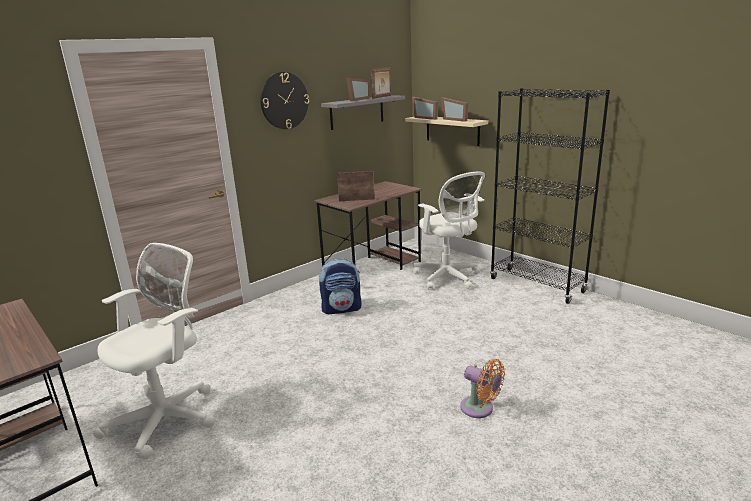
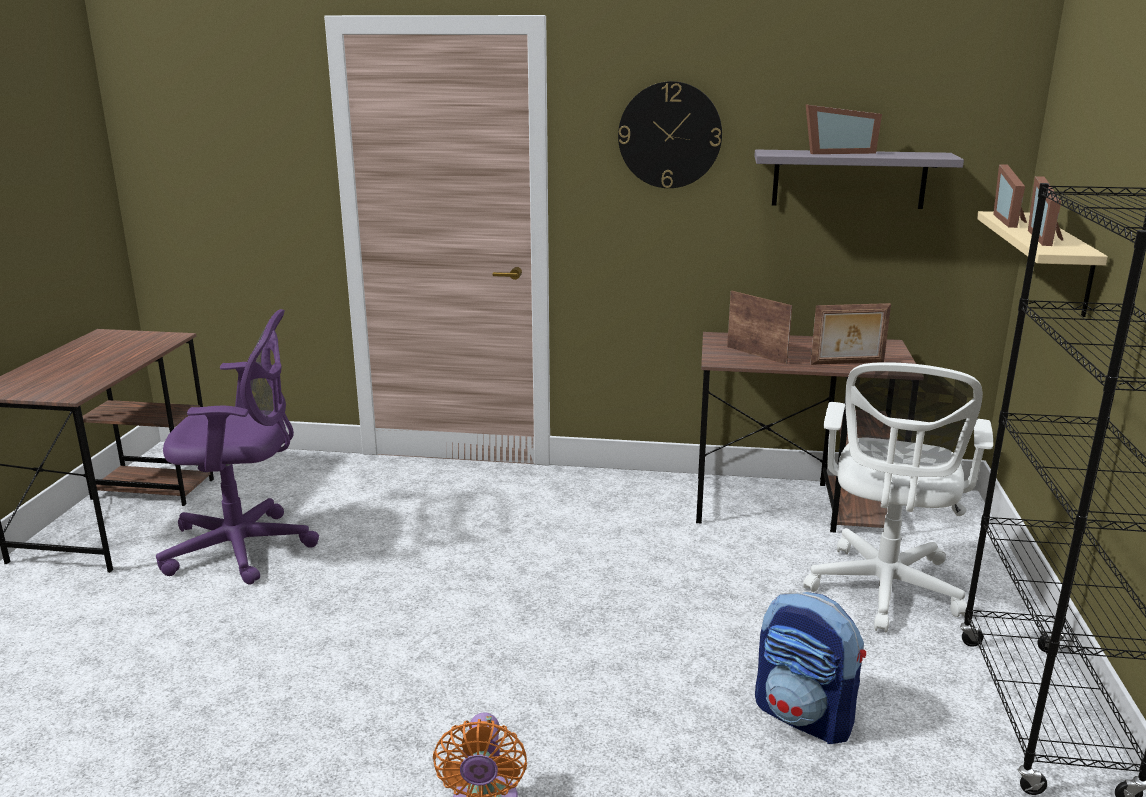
camera: 50 degrees right, 0 degrees up
(168, 417) = (245, 548): white office chair -> purple office chair
(342, 309) = (622, 540): backpack -> backpack (805, 716)
(382, 97) = (907, 155): picture frame -> picture frame (847, 363)

